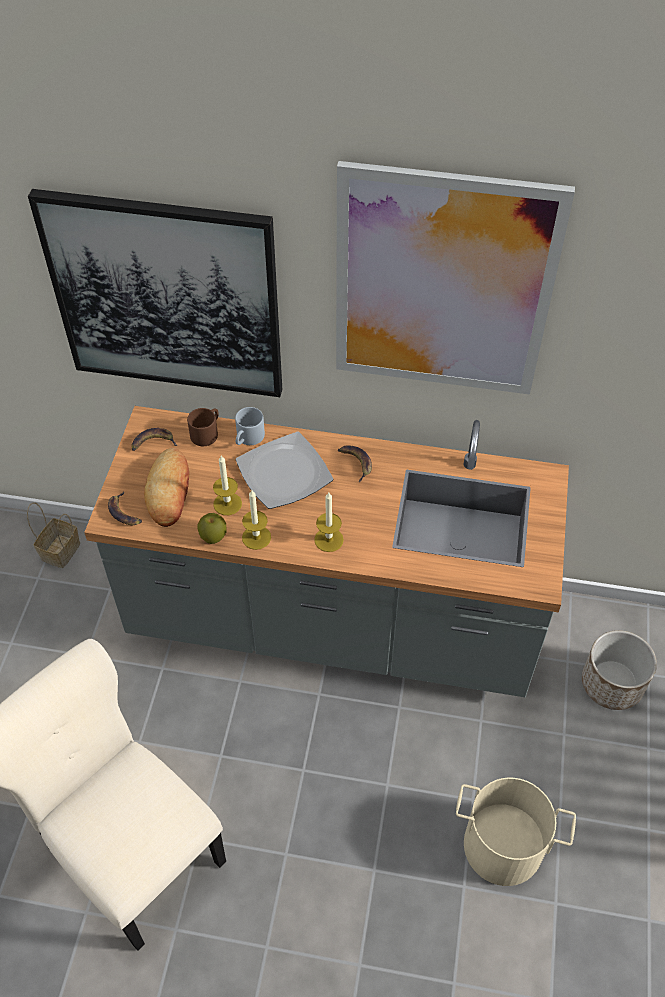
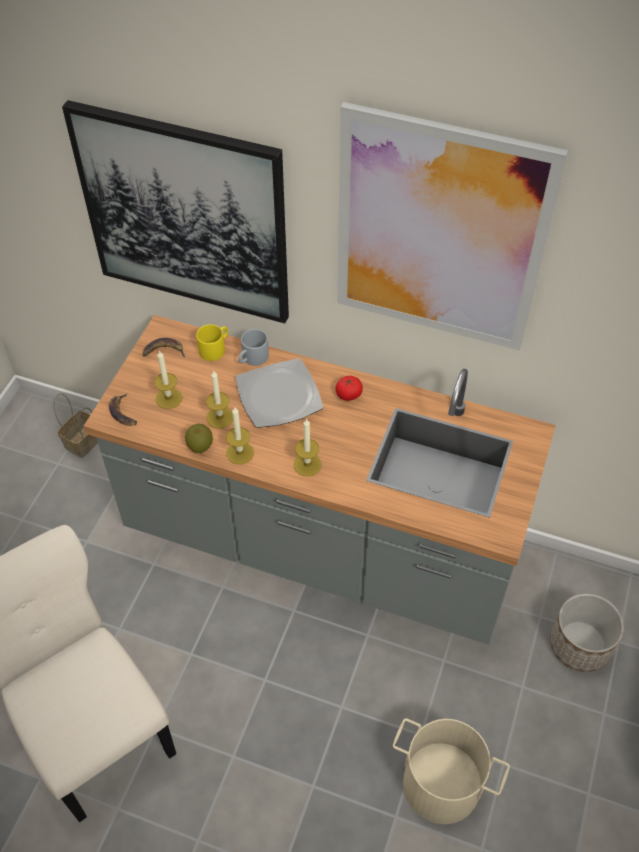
camera: 10 degrees right, 0 degrees up
(169, 491) = (169, 398): bread -> candle
(206, 432) = (215, 348): brown mug -> yellow mug
(355, 462) = (348, 395): banana -> tomato

